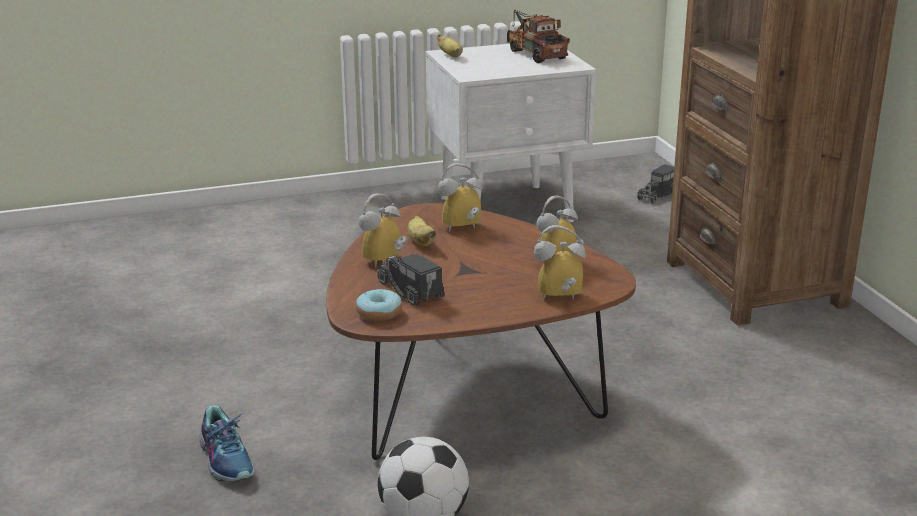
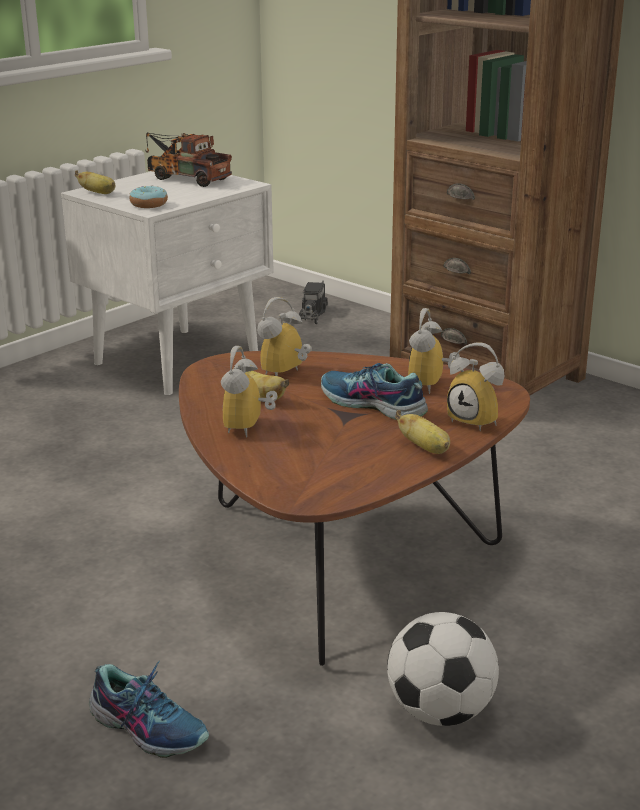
camera: 30 degrees left, 0 degrees up
(379, 313) = (317, 485): donut -> donut (149, 204)
(412, 292) = (321, 452): toy truck -> none
(490, 309) = (425, 448): none -> banana
(494, 267) = (372, 405): none -> shoe
(559, 299) = (478, 420): alarm clock -> alarm clock turned 105 degrees counterclockwise

